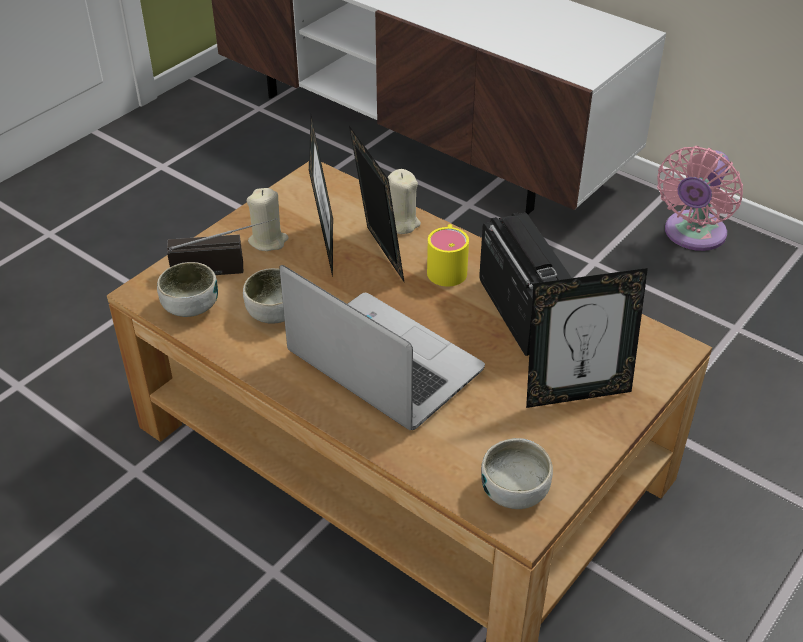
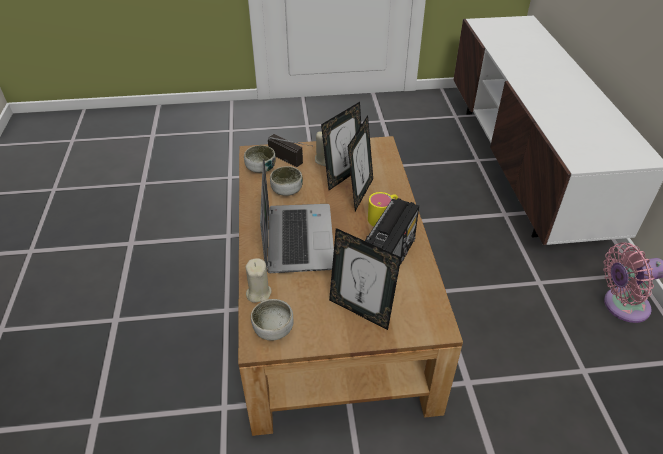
camera: 45 degrees right, 0 degrees up
(401, 223) = (390, 185): beige candle -> beige candle (258, 293)

